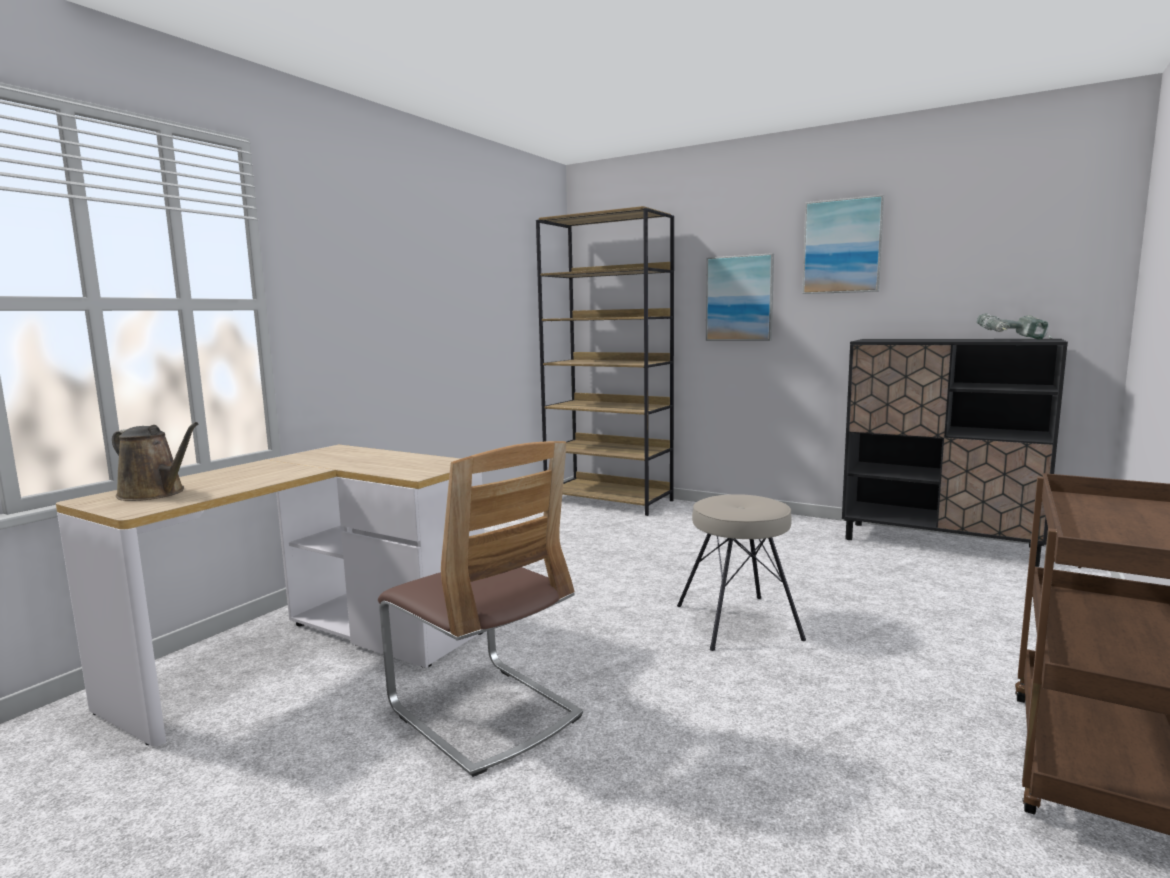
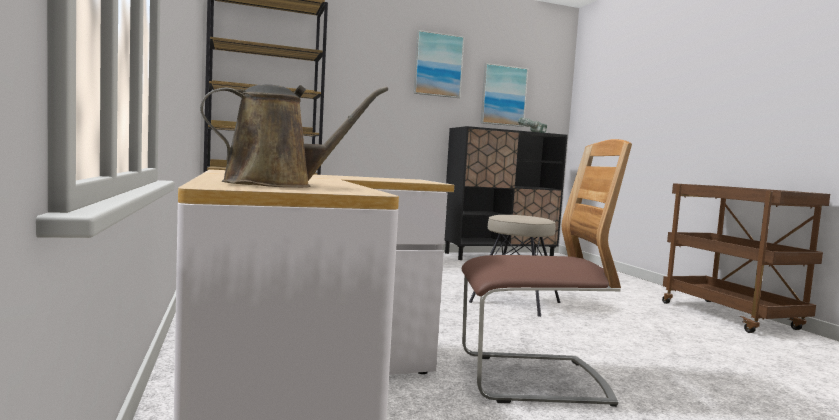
camera: 50 degrees left, 5 degrees down
(739, 298) = (368, 90): picture -> picture (503, 95)

